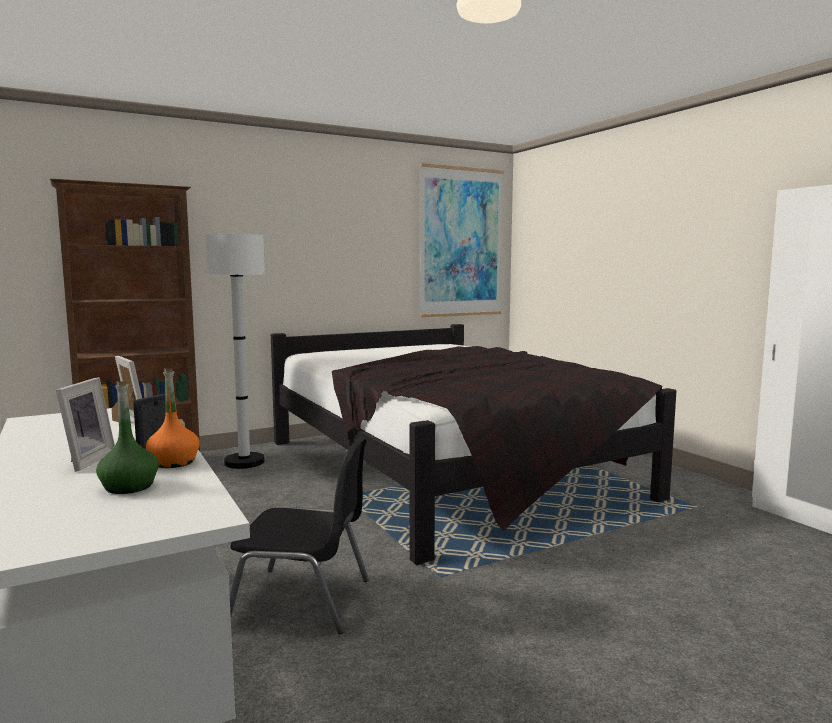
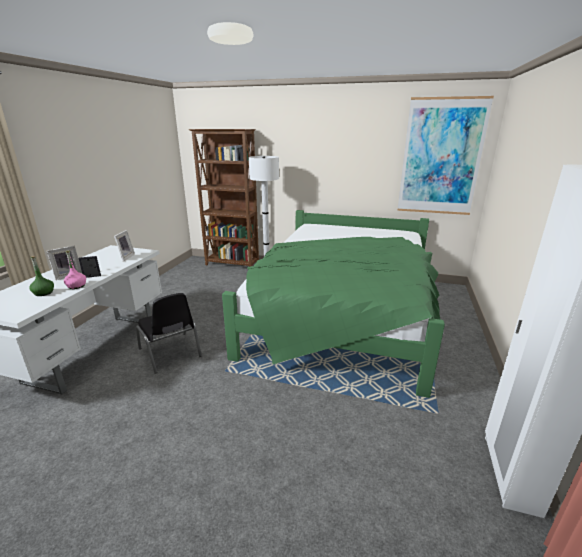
camera: 45 degrees right, 15 degrees up
(173, 462) = (76, 286): orange bottle -> pink bottle
(447, 468) = (343, 313): black bed -> green bed

